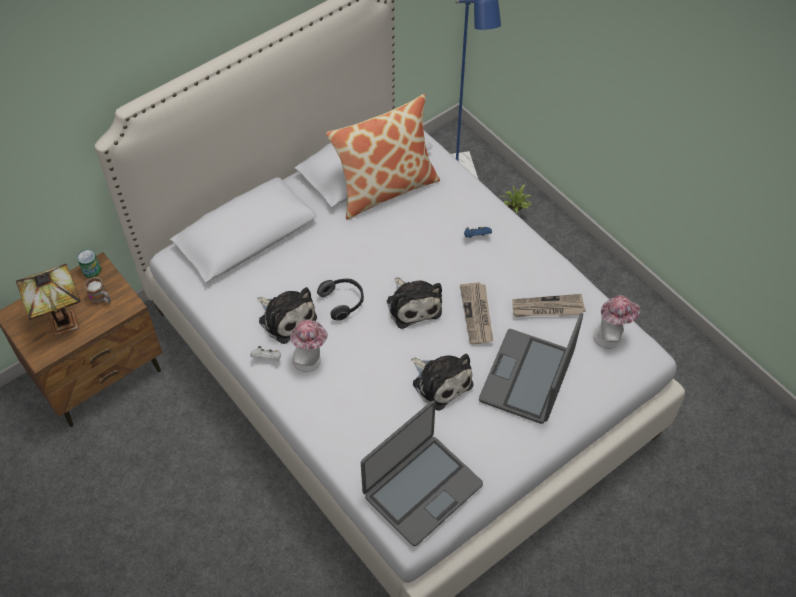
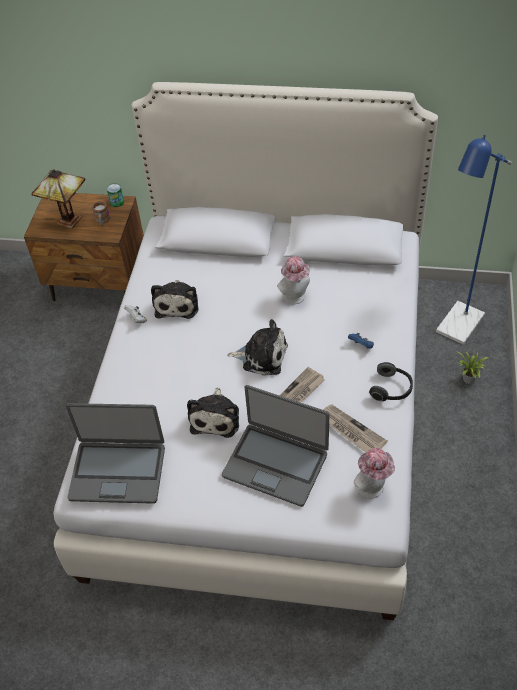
camera: 50 degrees right, 5 degrees down
(310, 360) = (158, 340): hat -> hat (295, 297)
(343, 302) = (221, 320): headphones -> headphones (391, 389)
(385, 188) = (339, 271): pillow -> none
(413, 305) = (262, 356): plush toy -> plush toy turned 105 degrees counterclockwise
(527, 377) = (276, 464): laptop -> laptop turned 135 degrees counterclockwise

